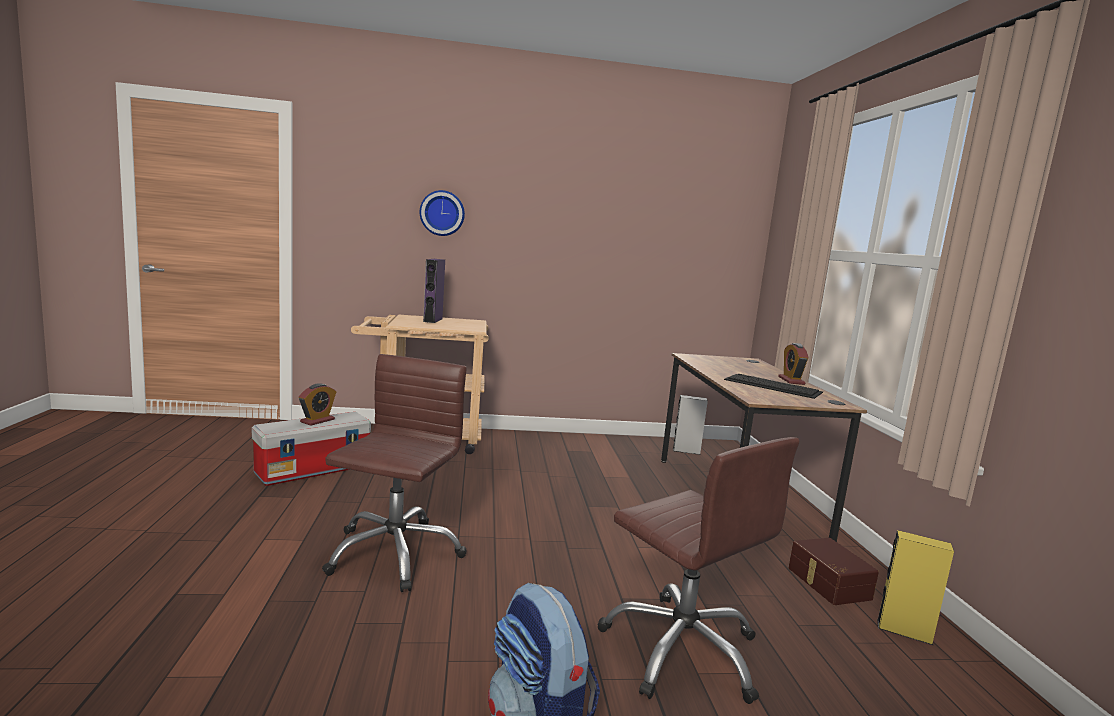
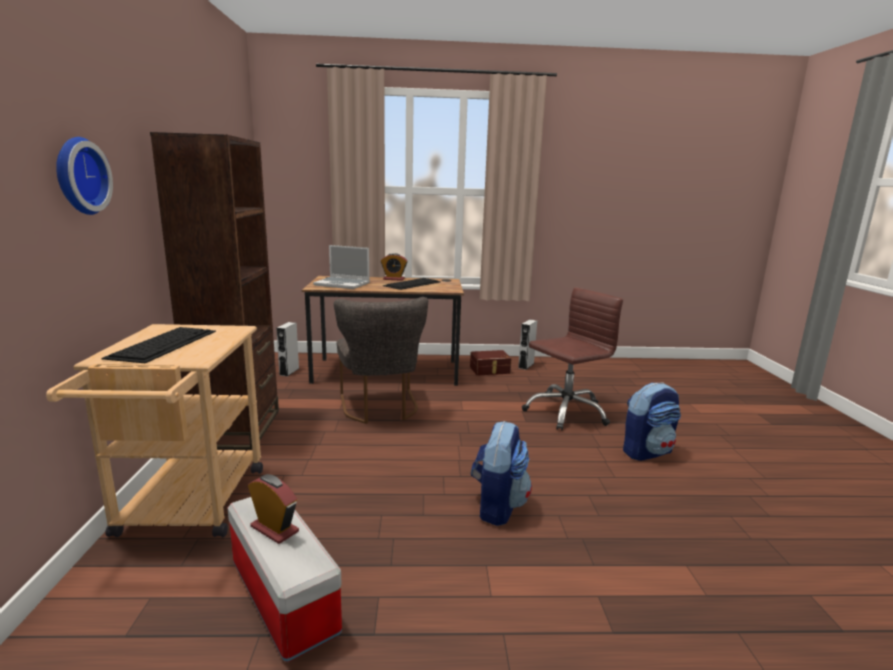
camera: 85 degrees left, 5 degrees up
(394, 553) = (497, 506): brown office chair -> backpack
(433, 320) = (164, 343): purple speaker -> keyboard
(543, 442) = (237, 428): none -> brown bookcase
(614, 496) = (380, 408): none -> grey chair
(720, 363) = (343, 284): none -> laptop
(904, 631) = (526, 365): yellow speaker -> grey speaker

